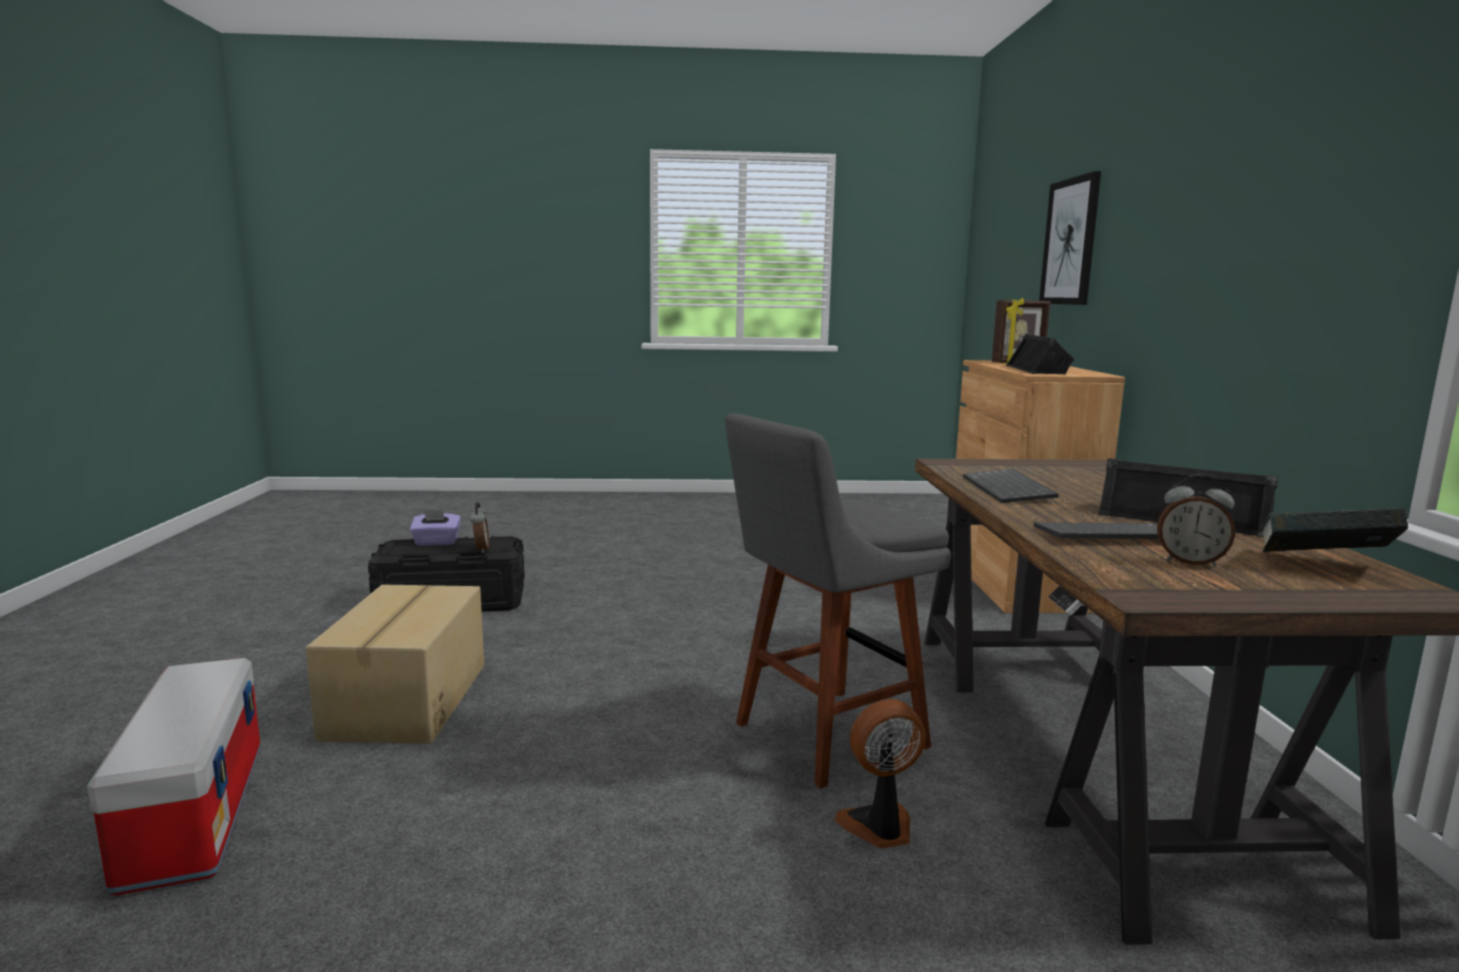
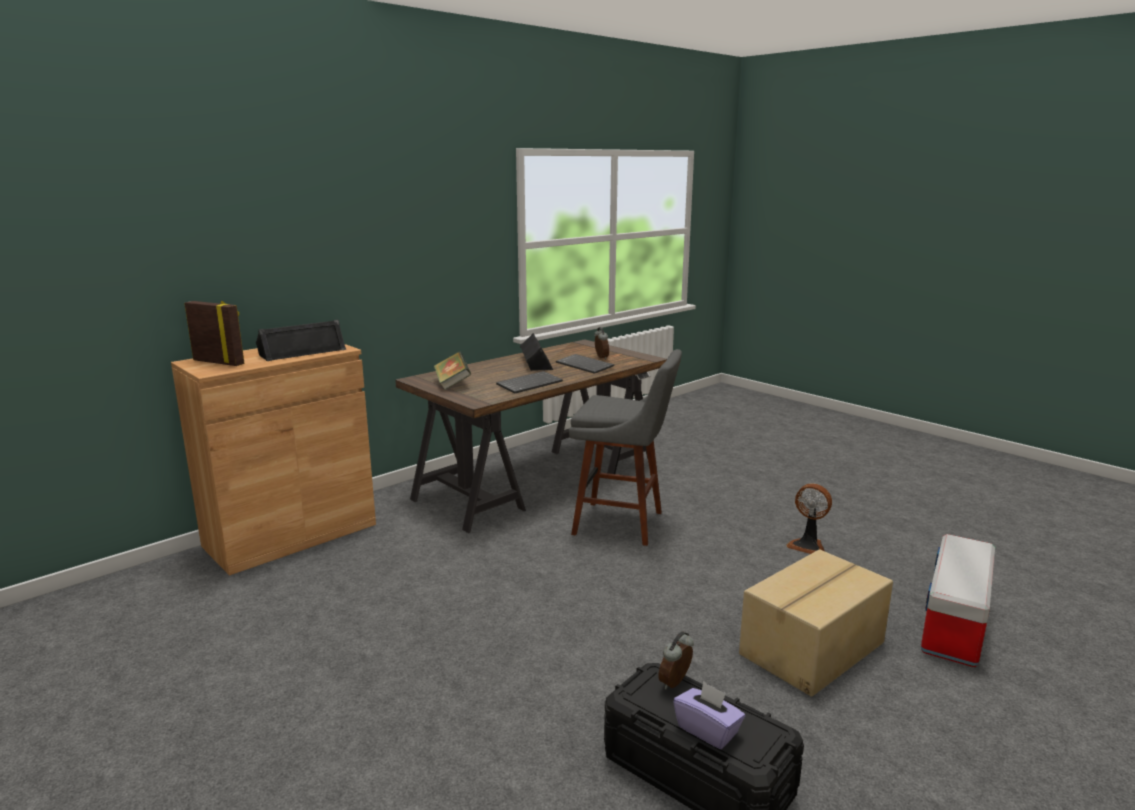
camera: 130 degrees left, 5 degrees up
(879, 828) = (664, 497): fan -> fan (808, 546)
(1070, 242) = (180, 243): picture -> none
(1322, 565) = (572, 349): book -> book (452, 384)

